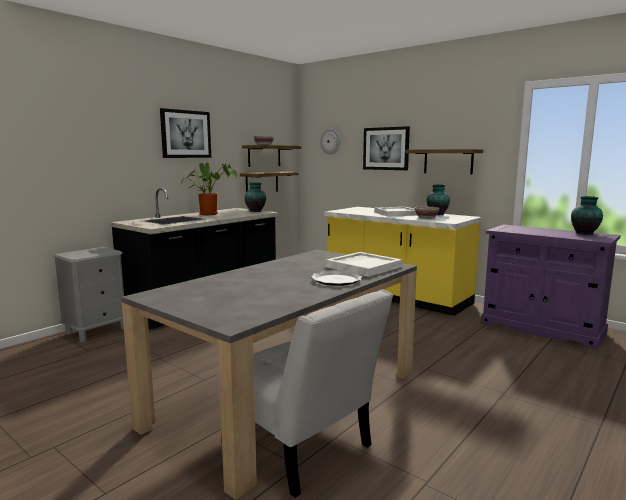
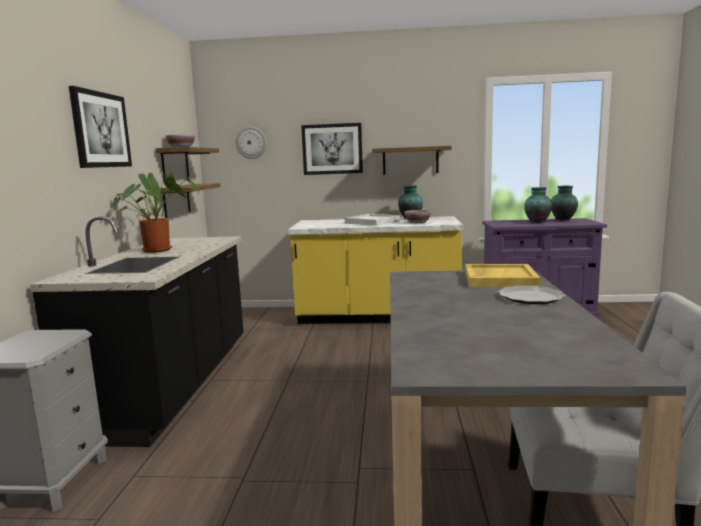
camera: 35 degrees left, 0 degrees up
(256, 211) = (208, 238): vase -> vase (537, 222)
(363, 266) = (499, 279): white tray -> yellow tray

